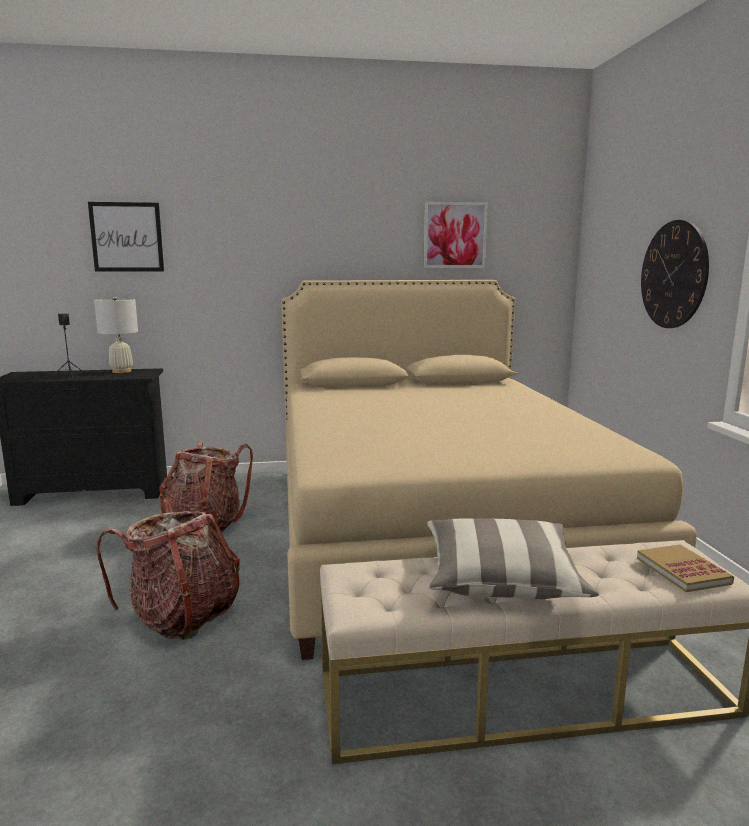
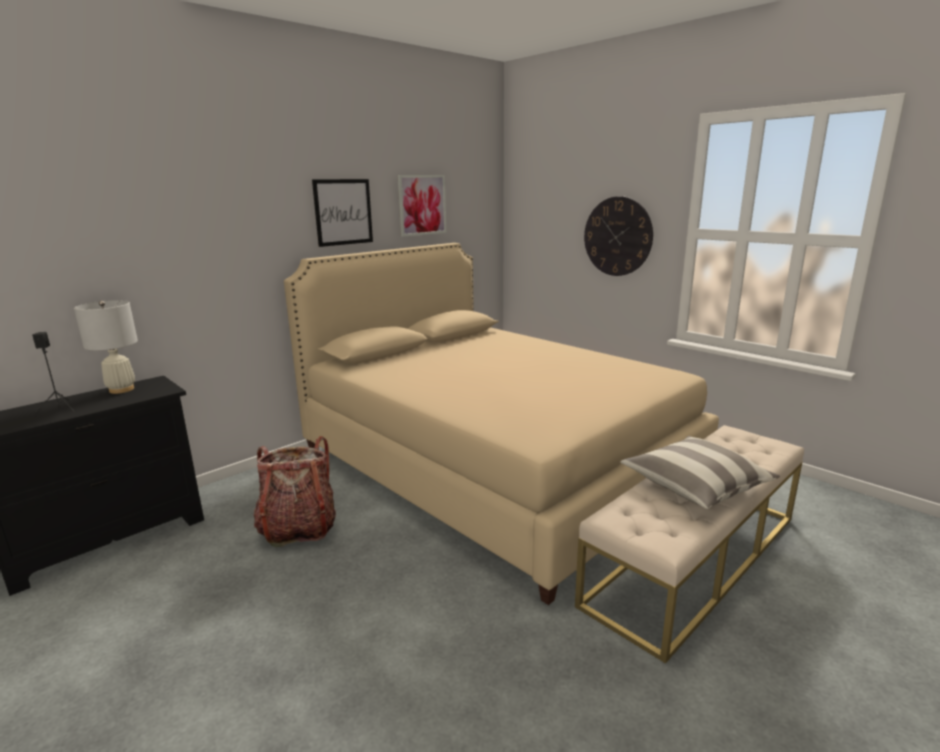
camera: 35 degrees left, 5 degrees up
(127, 237) = (94, 225): picture -> picture (343, 212)
(182, 615) = (407, 618): backpack -> none
(683, 571) = (758, 445): book -> none

